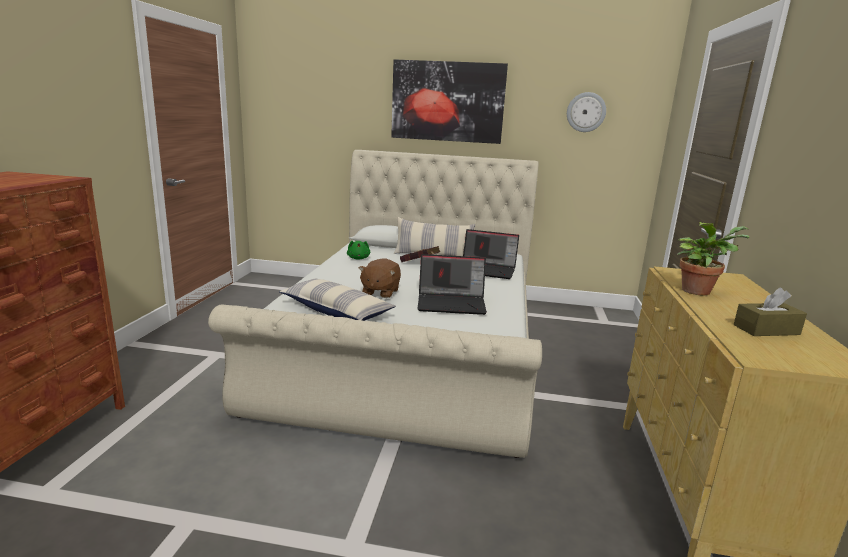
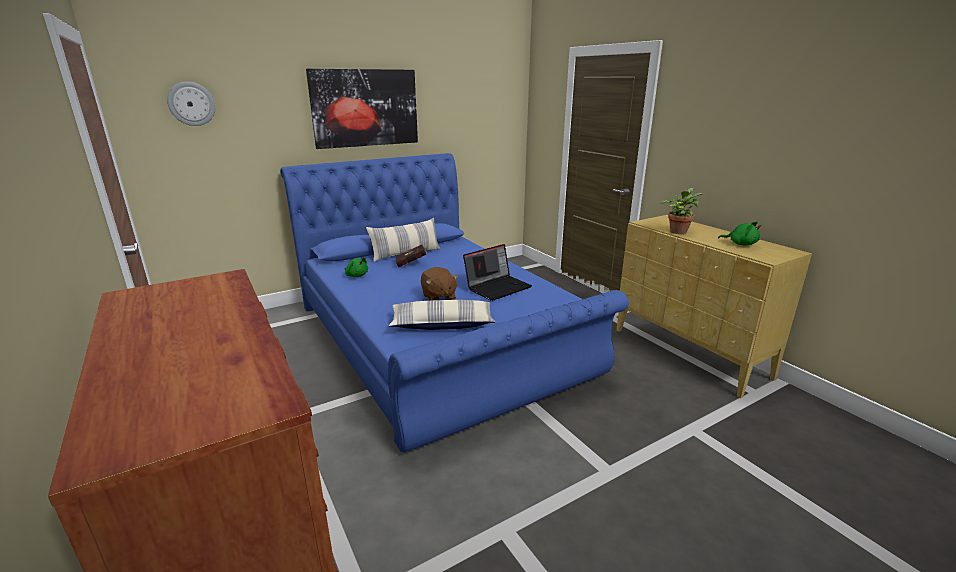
camera: 40 degrees left, 5 degrees up
(411, 346) = (436, 336): beige bed -> blue bed
(487, 270) = (466, 253): laptop -> none
(586, 112) = (476, 108): wall clock -> wall clock (191, 104)
(766, 330) = (740, 244): brown tissue box -> green plush toy

